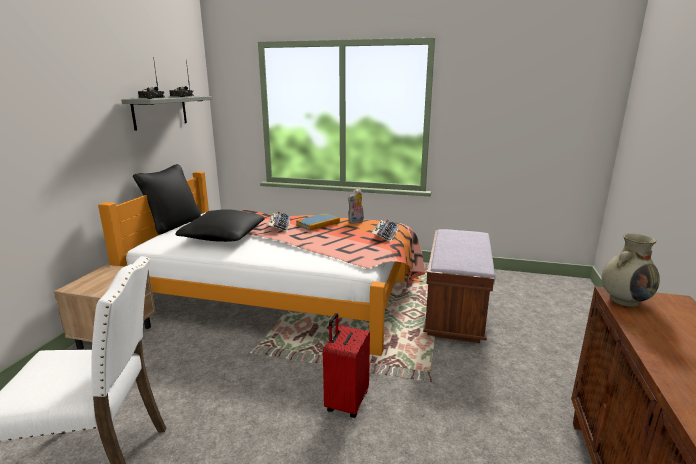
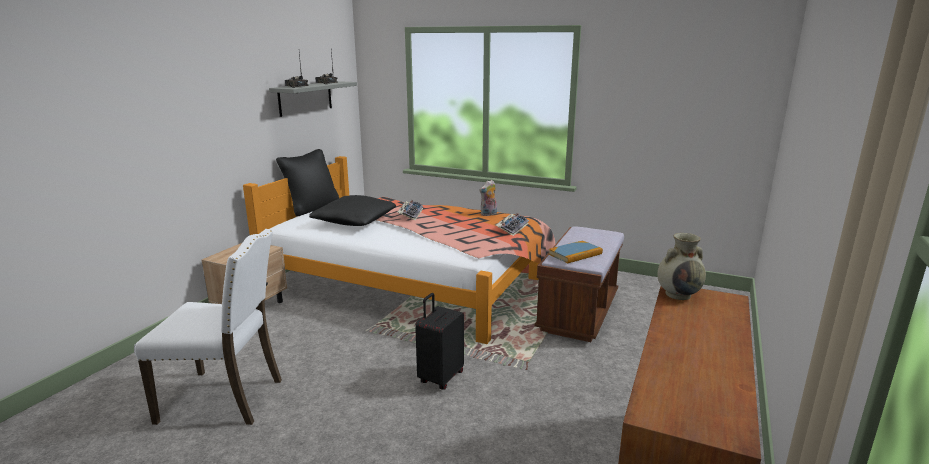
camera: 10 degrees right, 0 degrees up
(318, 224) = (449, 214): book -> book (575, 254)
(346, 402) = (440, 377): red suitcase -> black suitcase

